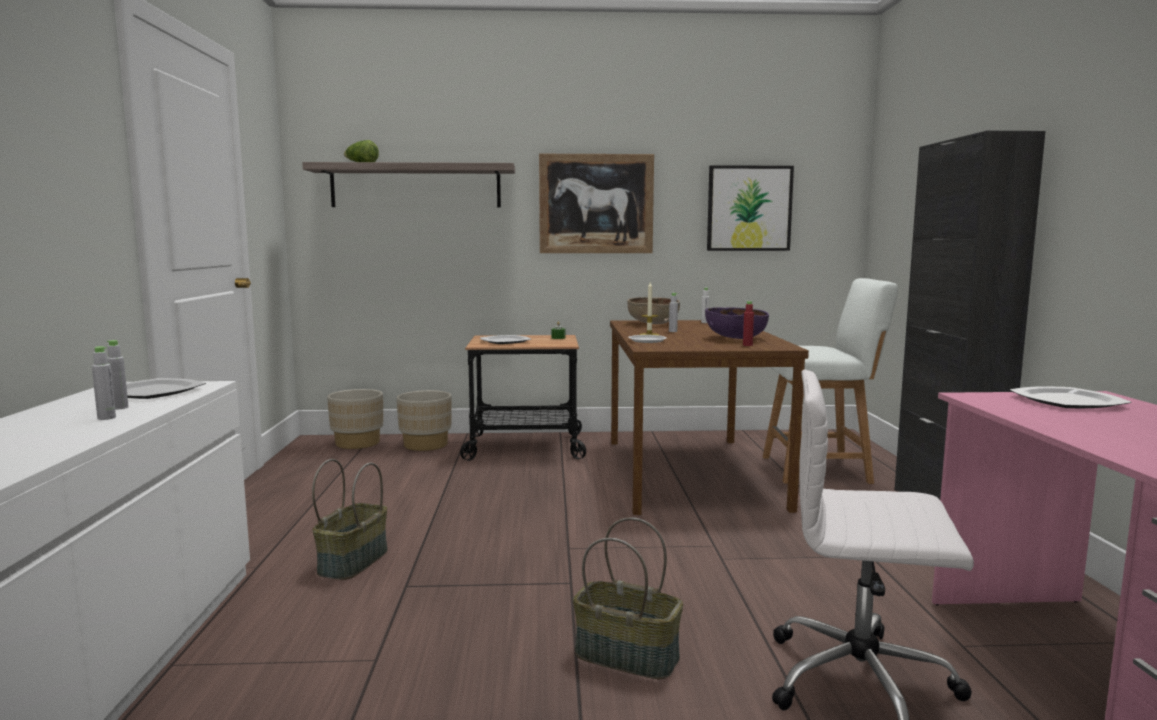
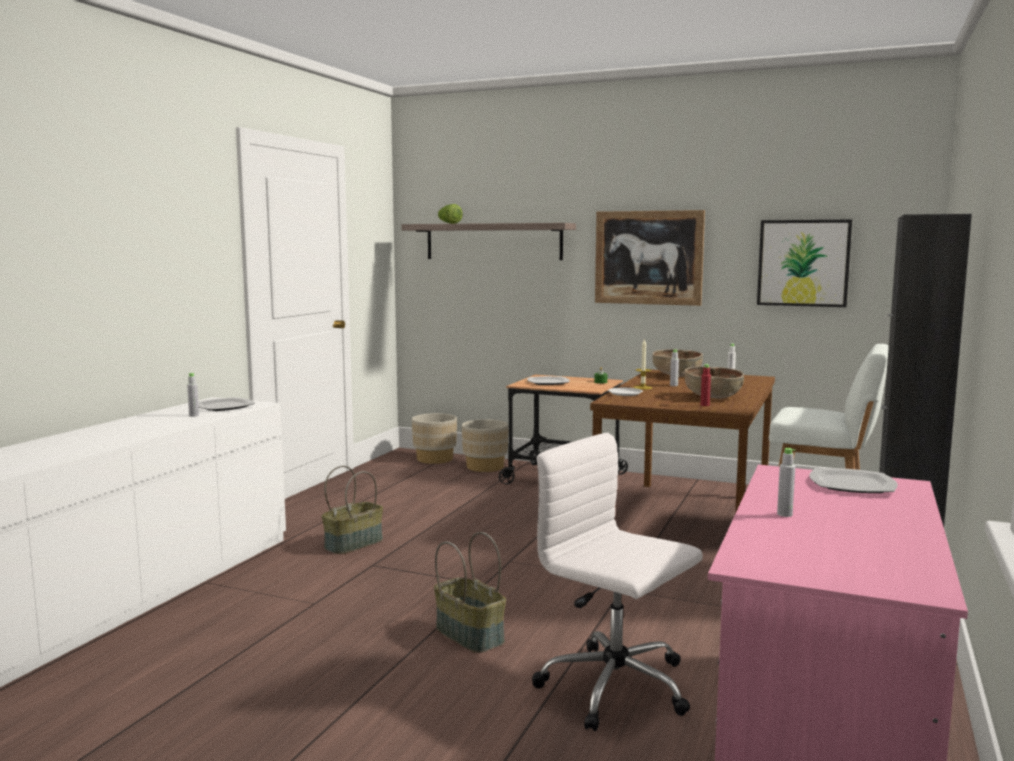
camera: 25 degrees right, 0 degrees up
(106, 418) = (179, 421): grey bottle -> grey bottle (784, 514)
(735, 338) = (712, 397): purple bowl -> brown bowl

